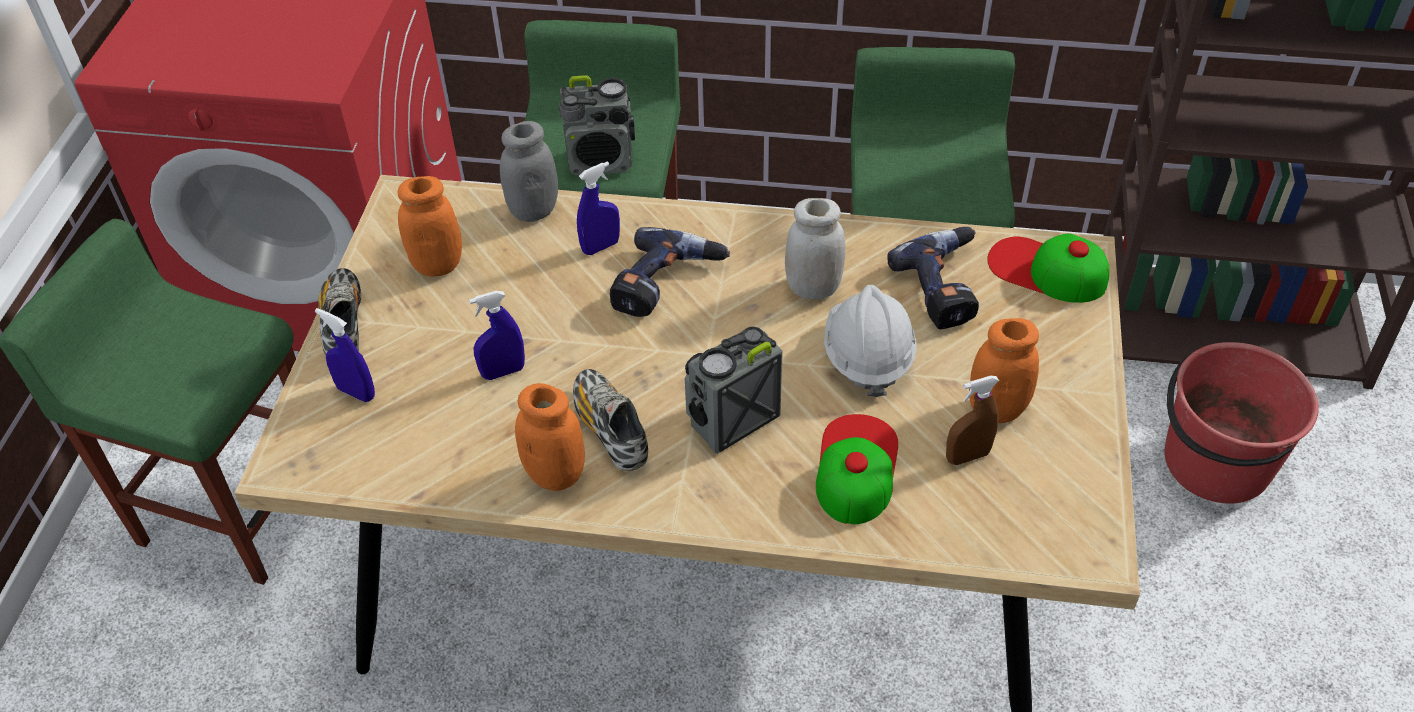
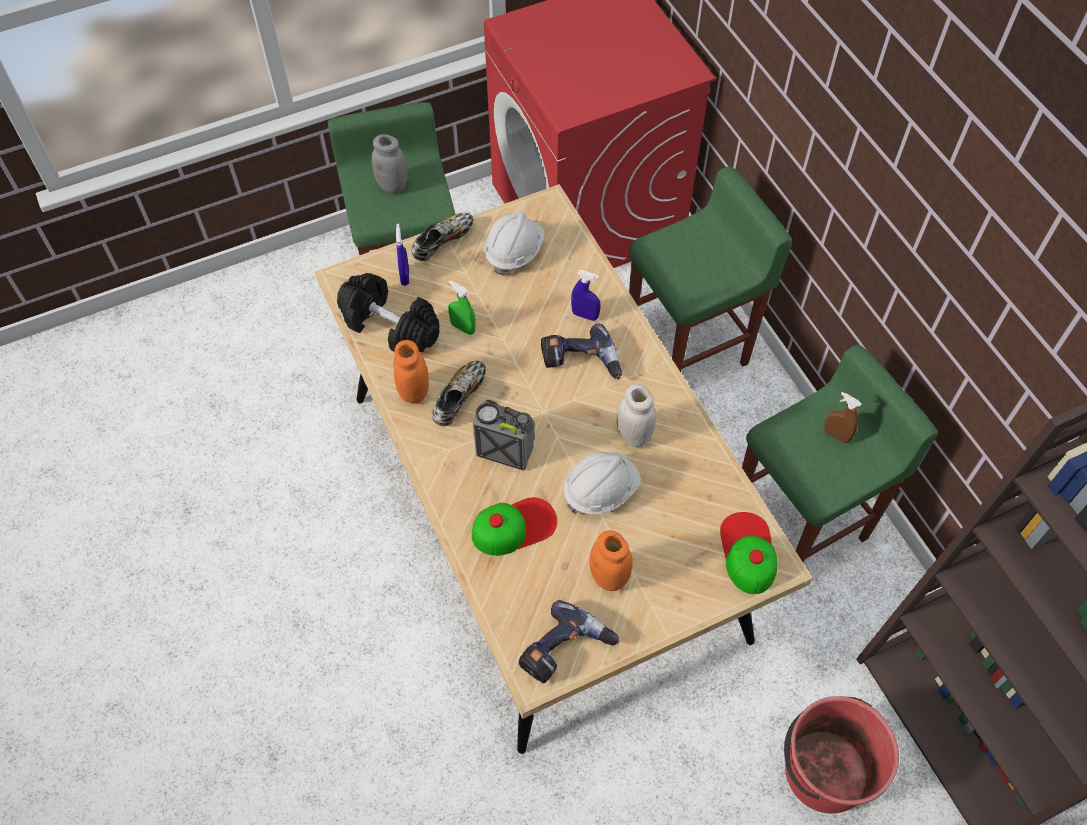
camera: 55 degrees right, 10 degrees up
(422, 450) = (389, 327): none -> black dumbbell
(437, 265) = (514, 252): orange jar -> white hard hat
(503, 372) = (463, 328): blue spray bottle -> green spray bottle
(533, 210) = (587, 268): grey jar -> grey jar (392, 185)
(601, 161) = (682, 275): radio -> none
(947, 287) = (689, 504): power drill -> power drill (566, 652)
(967, 456) = (561, 578): brown spray bottle -> brown spray bottle (836, 435)

